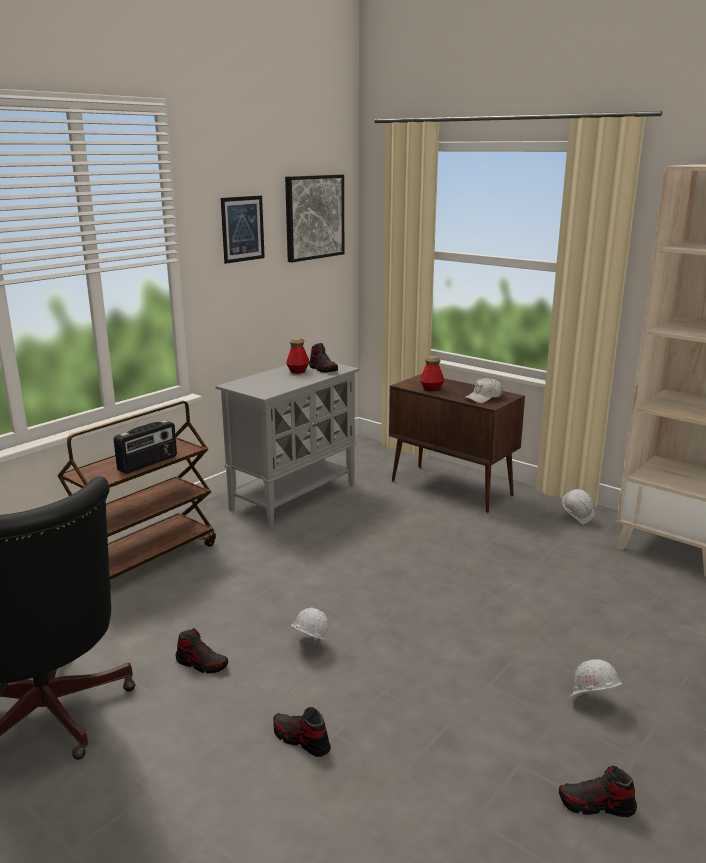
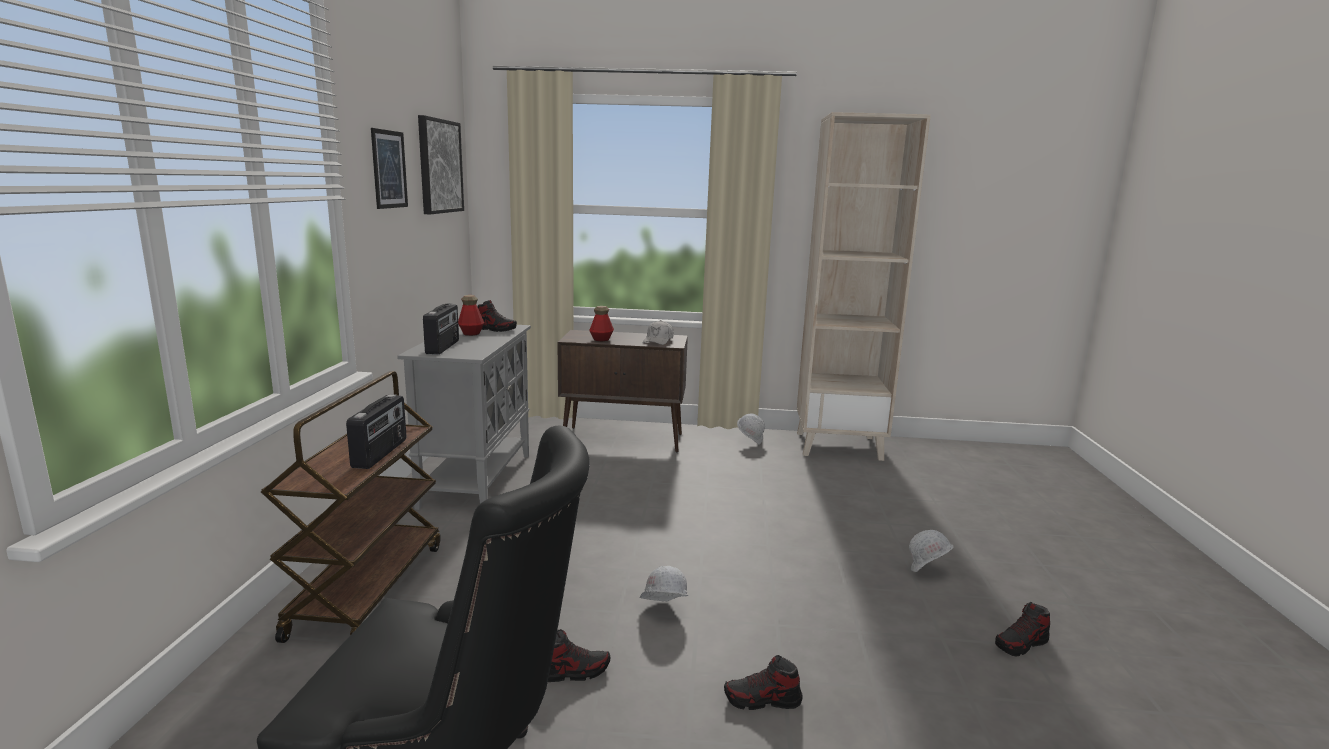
camera: 35 degrees left, 5 degrees down
(256, 382) = (443, 347): none -> radio

